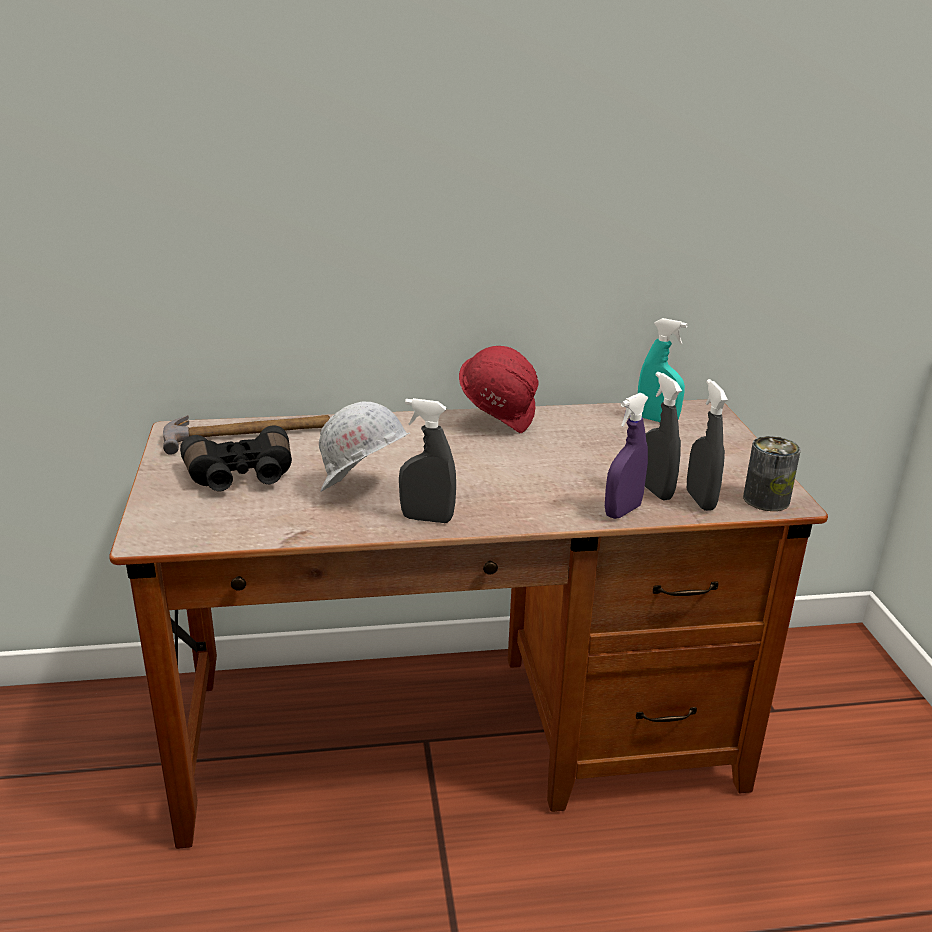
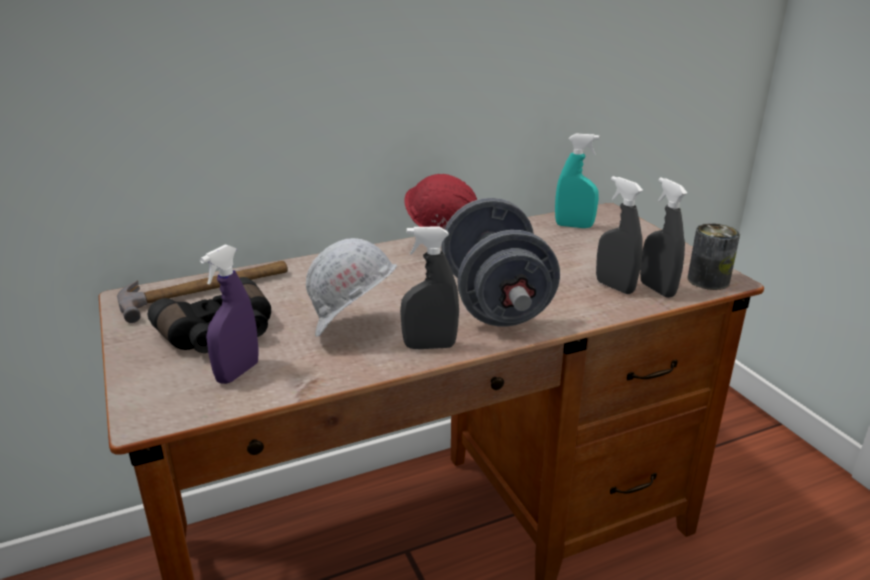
camera: 15 degrees left, 0 degrees up
(518, 488) = (496, 303): none -> grey dumbbell
(622, 511) = (600, 309): purple spray bottle -> purple spray bottle (237, 373)

